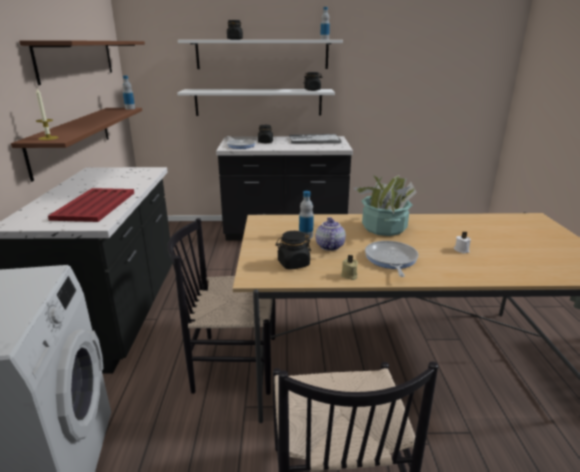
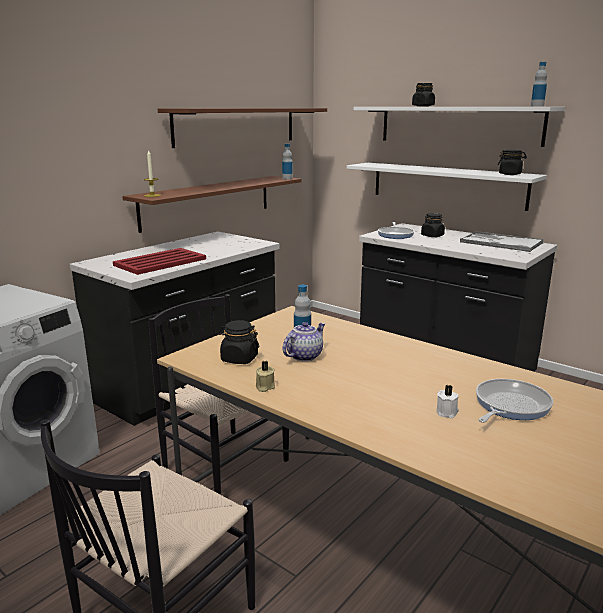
camera: 40 degrees right, 5 degrees down
(384, 228) = (402, 359): potted plant -> none
(390, 260) = (337, 390): frying pan -> frying pan (509, 406)

